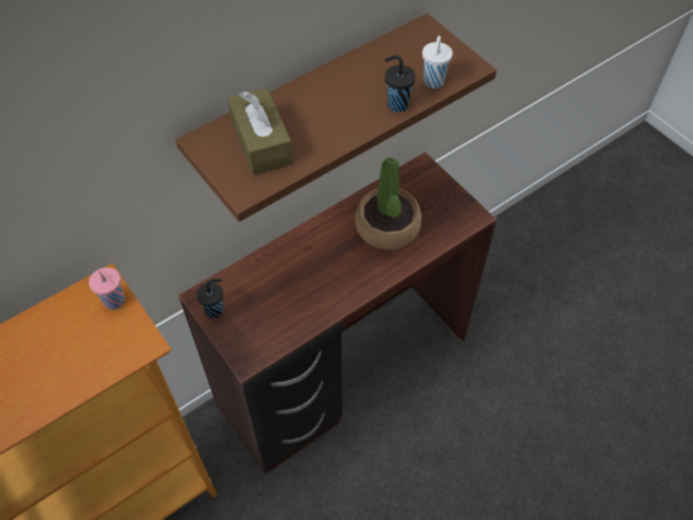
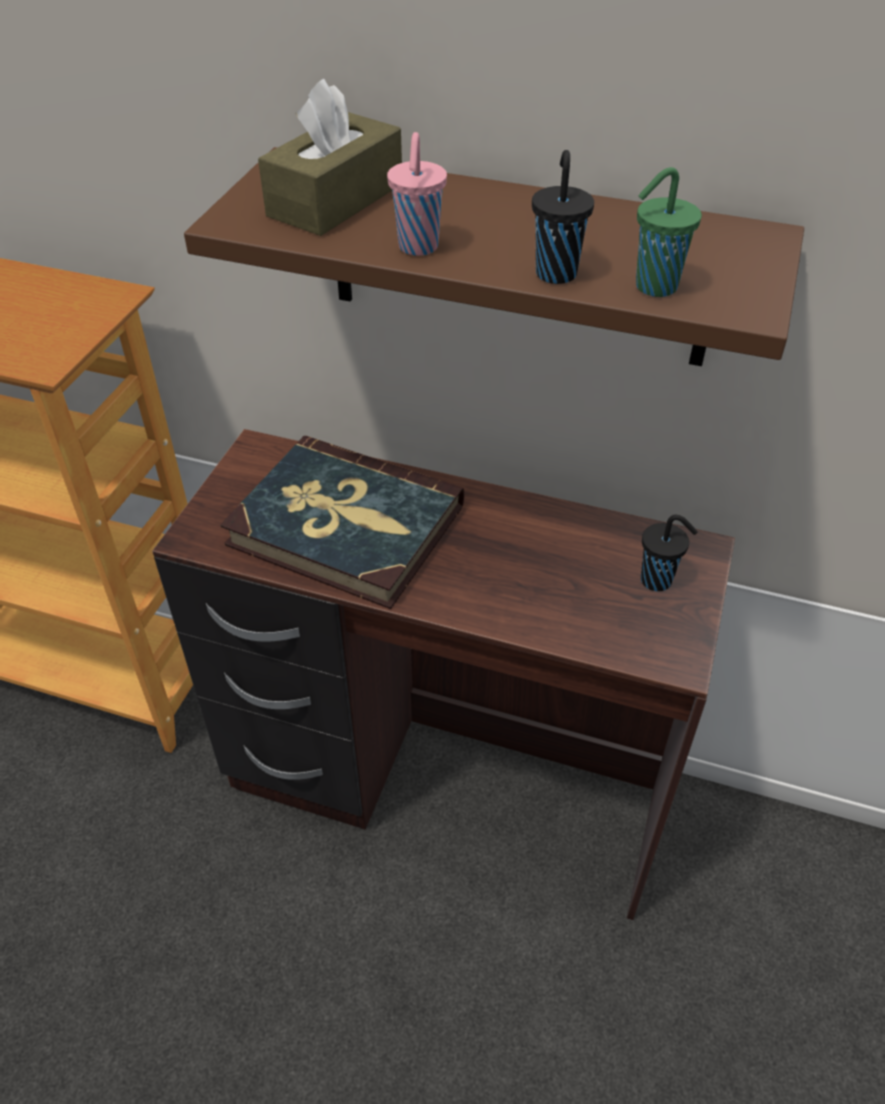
camera: 55 degrees right, 10 degrees down
(115, 302) = (96, 314): pink cup -> pink cup (418, 248)
(215, 310) = (246, 470): black cup -> black cup (658, 581)
(297, 288) = (345, 526): none -> book
(387, 227) = (544, 566): potted plant -> none
(433, 83) = (653, 287): white cup -> green cup

